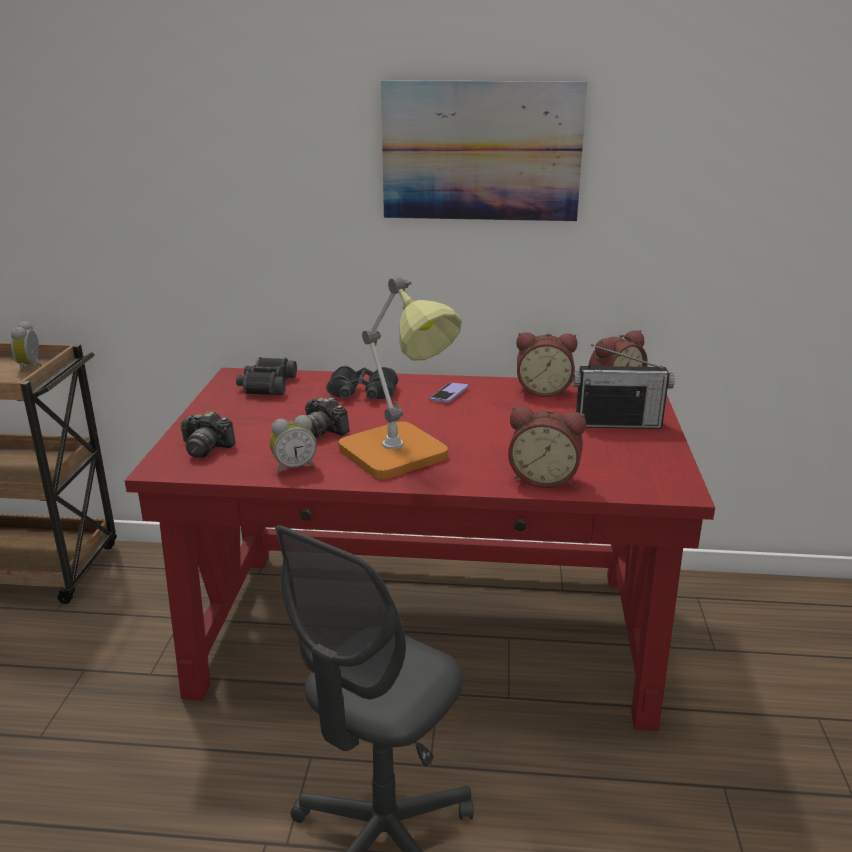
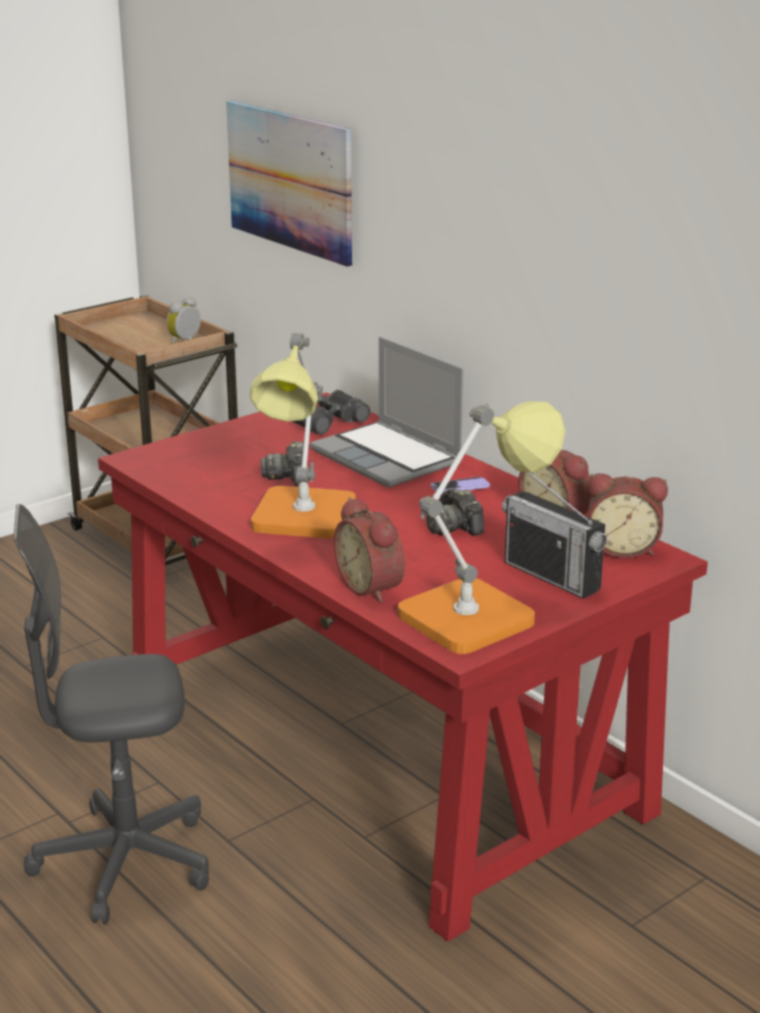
camera: 45 degrees right, 0 degrees up
(206, 448) = (186, 456): camera -> camera (454, 528)
(294, 467) = (213, 495): alarm clock -> none
(362, 393) = (388, 457): black binoculars -> laptop
(481, 152) = (547, 214): picture -> picture (289, 180)
(635, 463) = (478, 613): none -> table lamp

